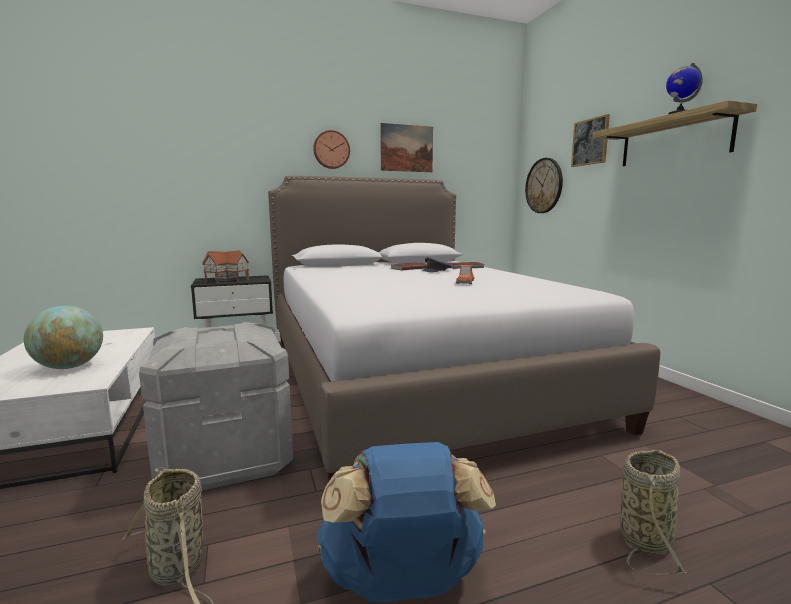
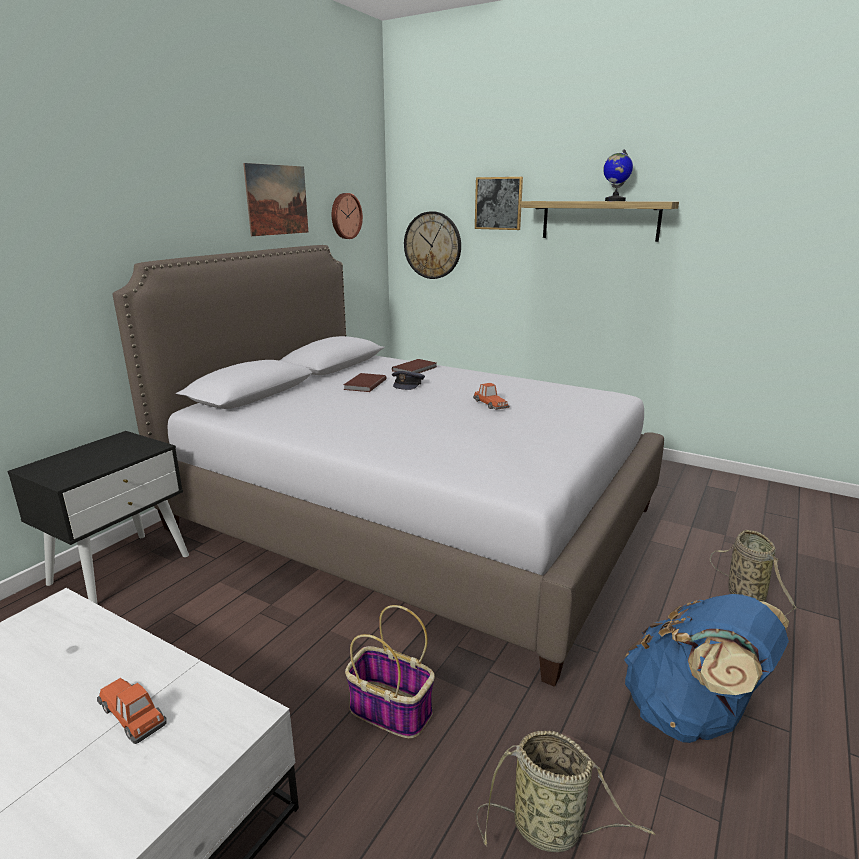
camera: 40 degrees left, 10 degrees up
(69, 367) = (132, 714): globe -> toy car
(225, 457) = (389, 710): grey storage box -> basket
(227, 280) = (86, 460): toy house -> none
(331, 150) = (185, 210): wall clock -> wall clock (345, 216)

